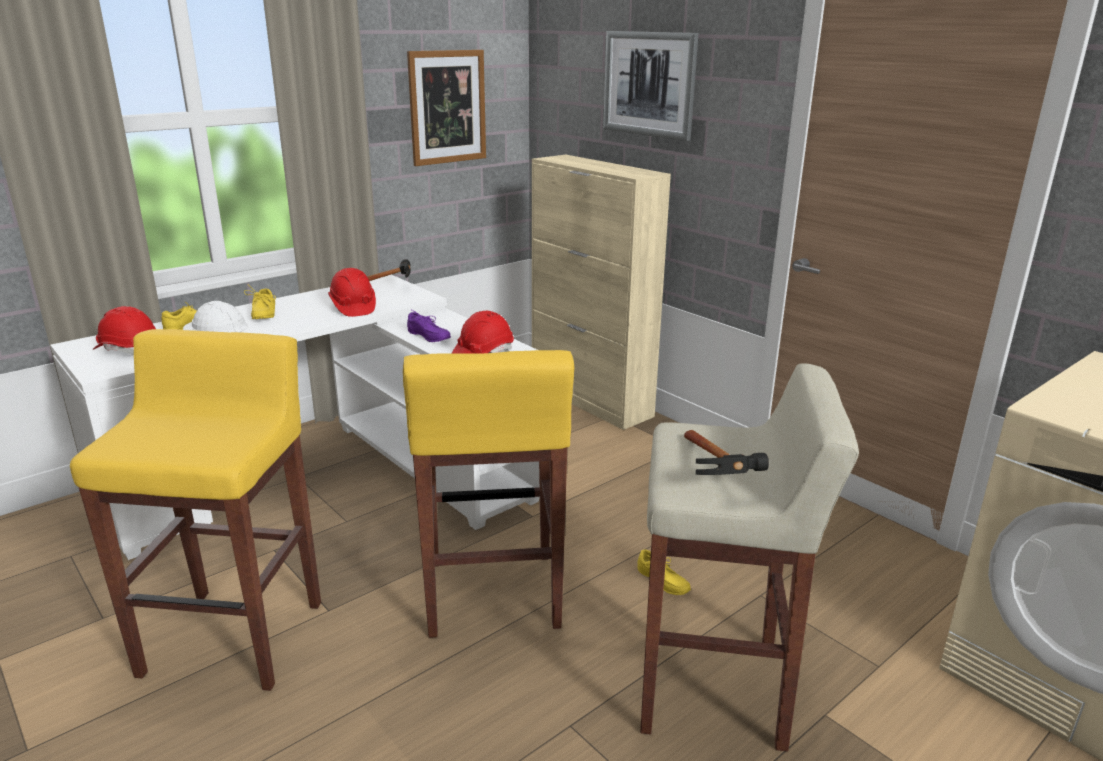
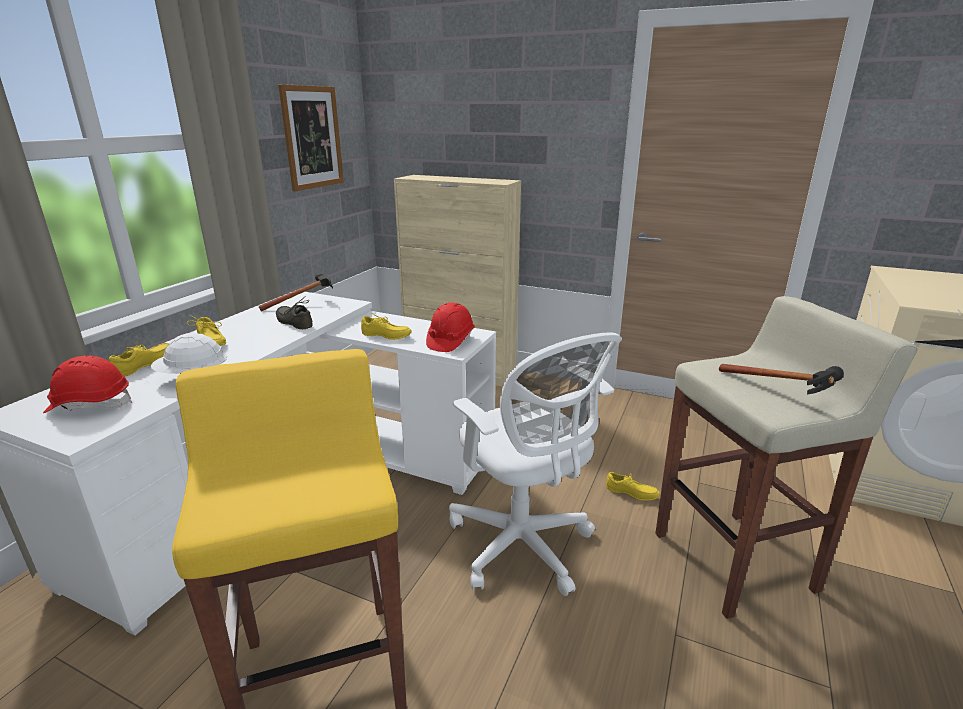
camera: 25 degrees left, 0 degrees up
(353, 307) = (296, 322): red hard hat -> grey shoe
(427, 337) = (385, 336): purple shoe -> yellow shoe
(492, 596) = (523, 546): yellow stool -> white office chair
(649, 84) = (492, 110): picture -> none

